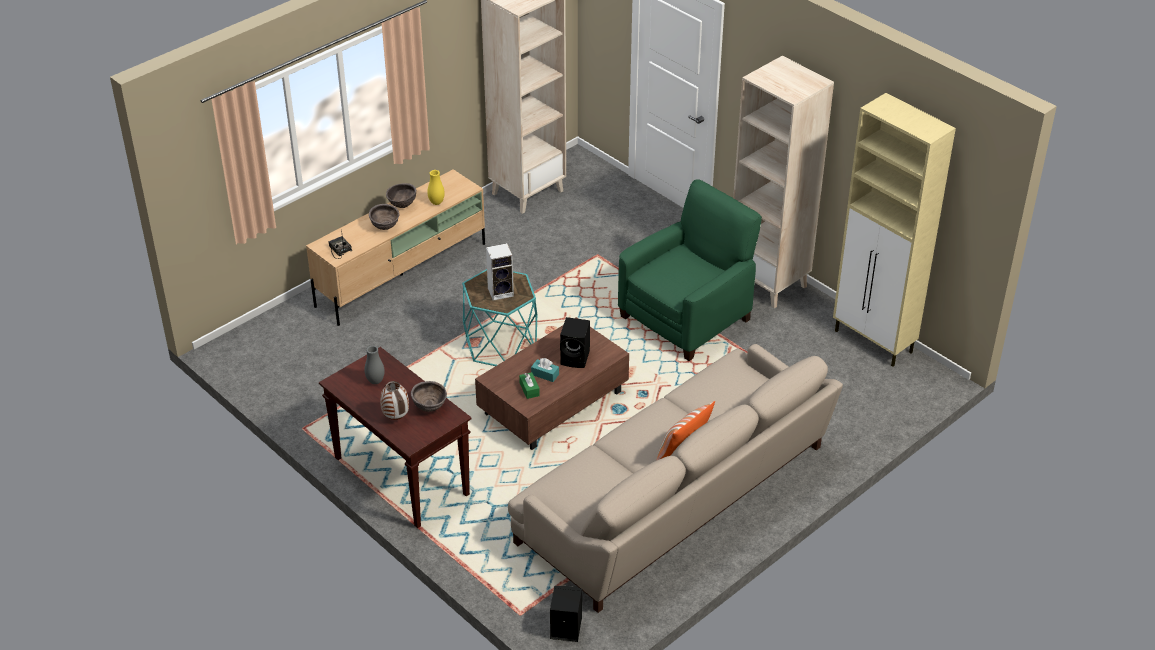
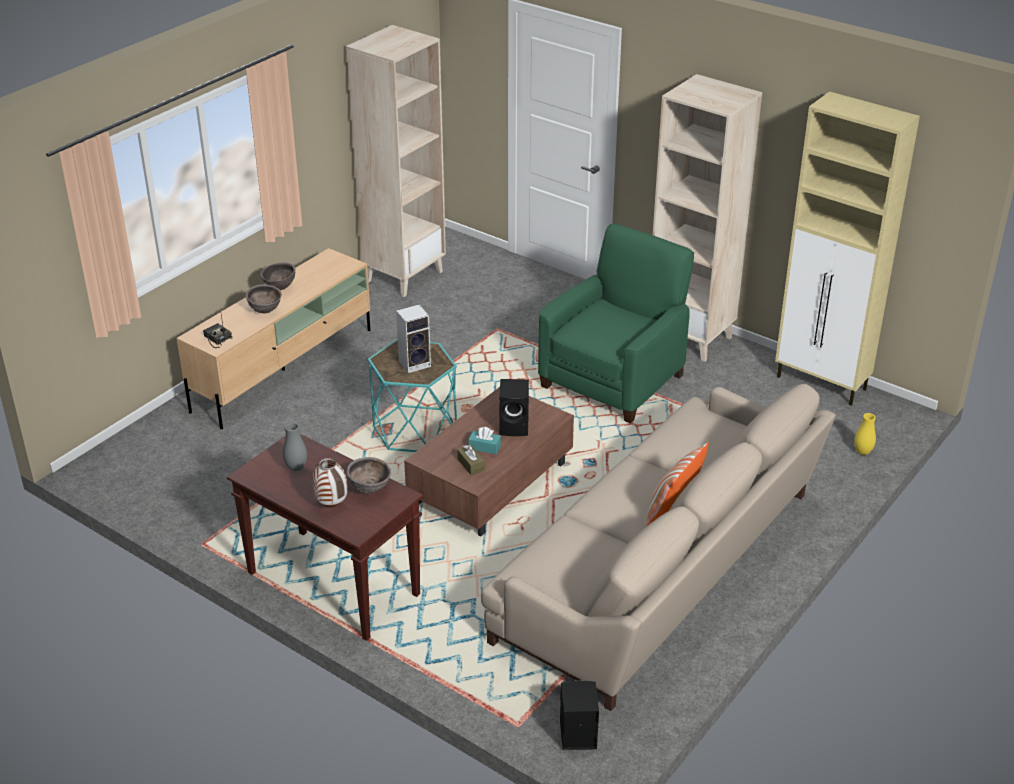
camera: 10 degrees left, 5 degrees down
(436, 202) = (318, 281): yellow vase -> yellow vase (862, 452)
(529, 389) = (471, 465): green tissue box -> brown tissue box

